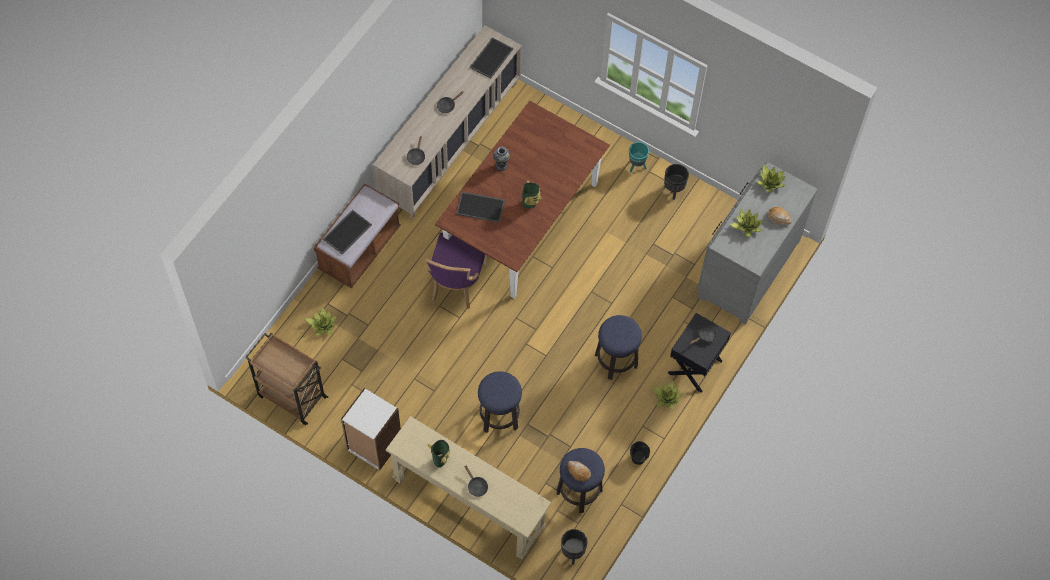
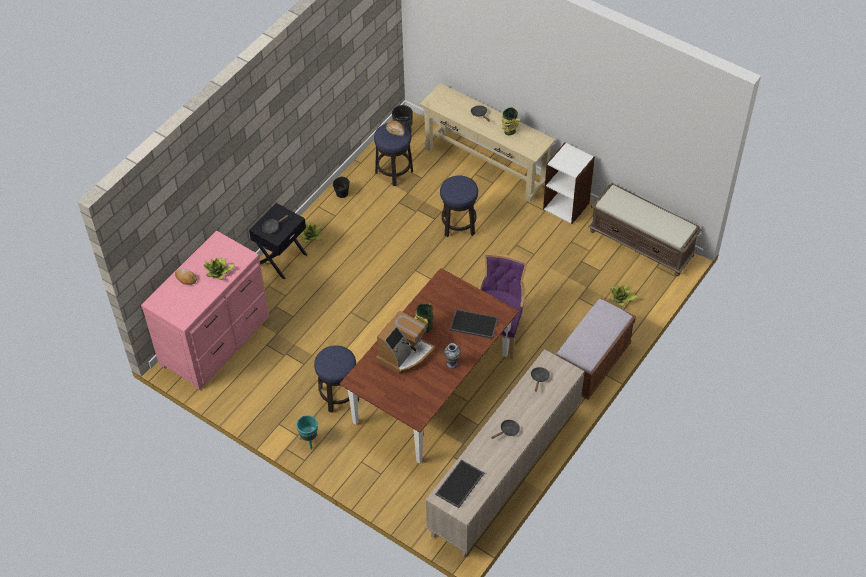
camera: 175 degrees left, 10 degrees down
(291, 395) = (642, 243): brown cart -> brown bench
(347, 231) = (604, 326): tray -> none
(548, 174) = (405, 354): none -> coffee machine
(616, 360) = (352, 265): stool -> stool (339, 395)
(673, 191) = (275, 415): black planter -> none
(746, 267) = (216, 340): grey dresser -> pink dresser
(770, 182) = (185, 311): potted plant -> none

